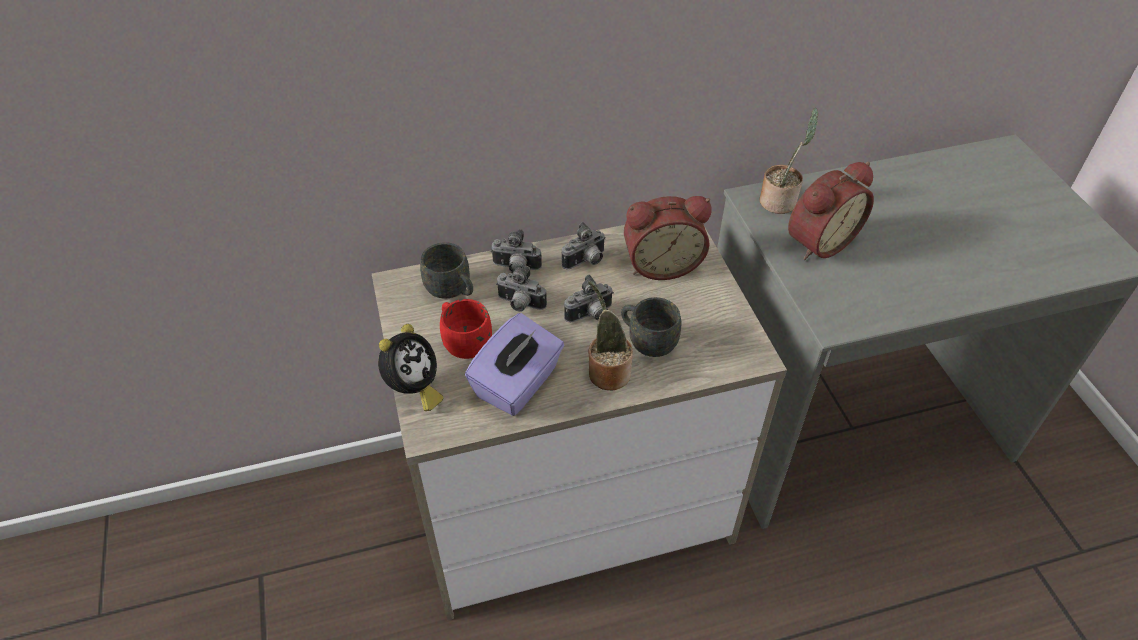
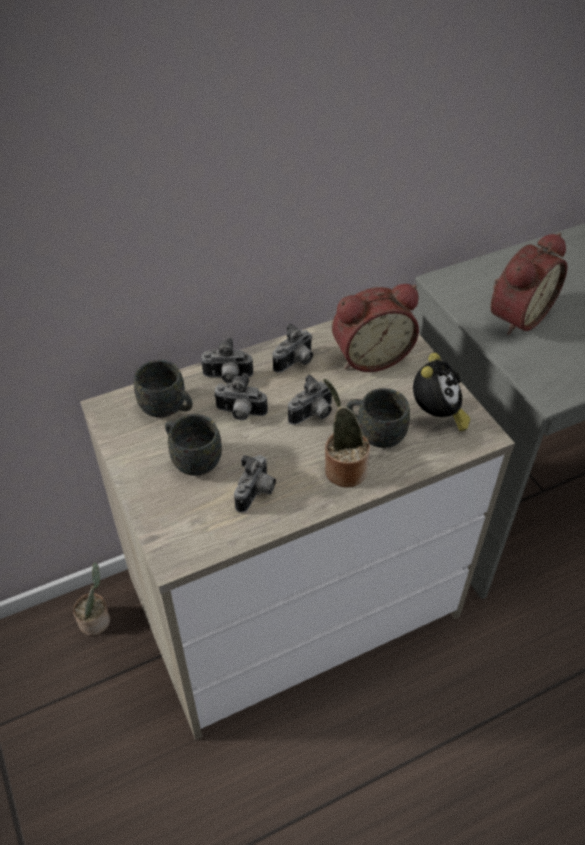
camera: 10 degrees left, 0 degrees up
(413, 390) = (151, 515): alarm clock -> alarm clock (436, 416)
(464, 342) = (192, 458): red mug -> grey mug
(518, 384) = (257, 494): purple tissue box -> camera
(780, 201) = (471, 282): potted plant -> potted plant (96, 619)

